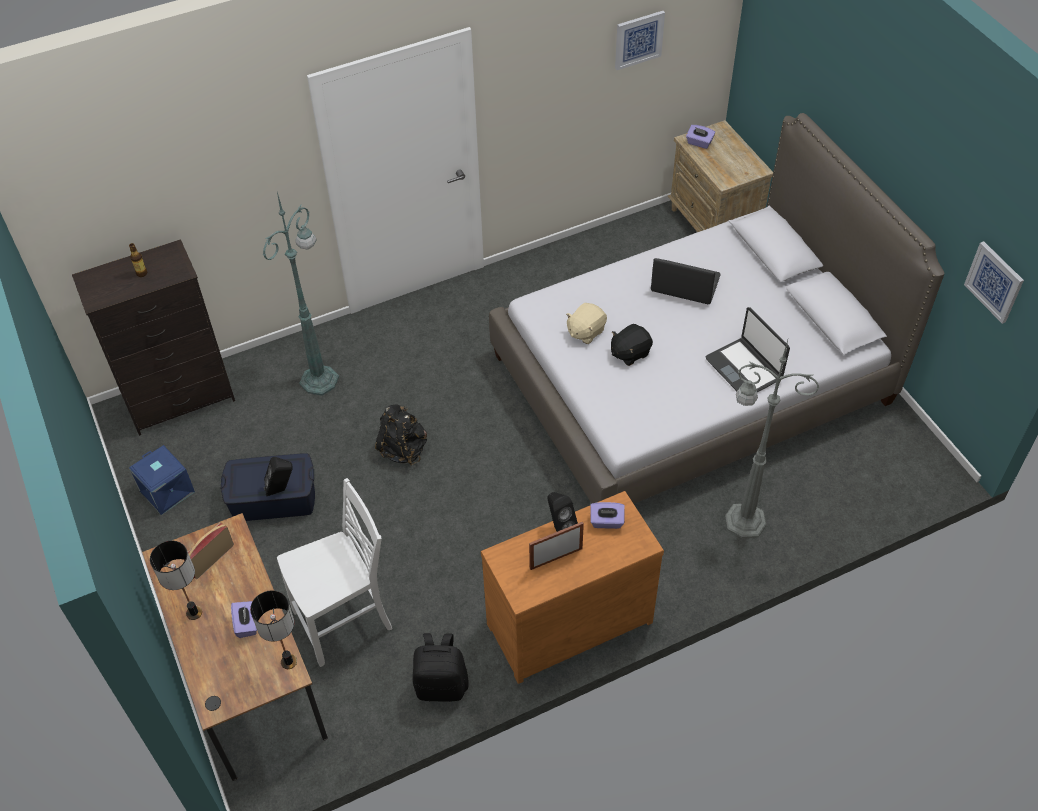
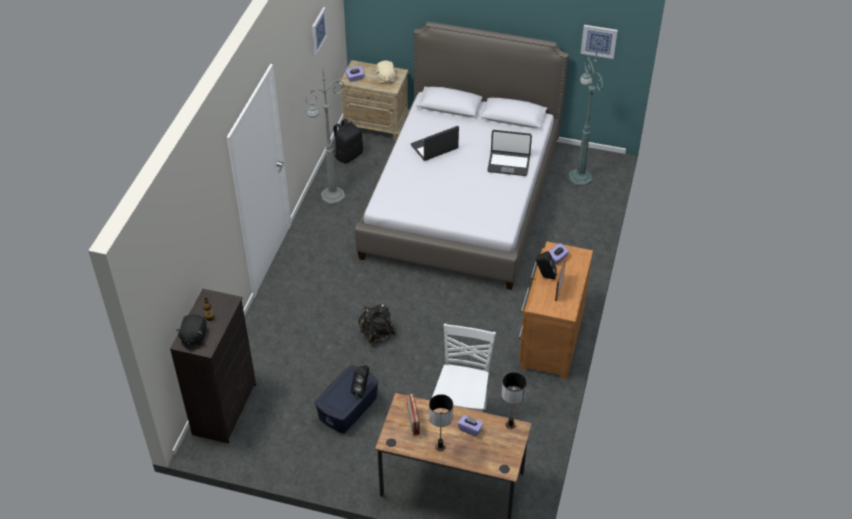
camera: 50 degrees left, 5 degrees down
(166, 491) = (286, 453): blue storage box -> none
(321, 379) = (286, 338): green floor lamp -> green floor lamp (579, 177)
(441, 684) = (538, 408): black backpack -> black backpack (348, 155)
(585, 331) = (421, 200): beige plush toy -> beige plush toy (385, 78)
(630, 353) = (453, 194): black plush toy -> black plush toy (194, 337)
(743, 520) = (562, 240): grey floor lamp -> grey floor lamp (331, 196)

